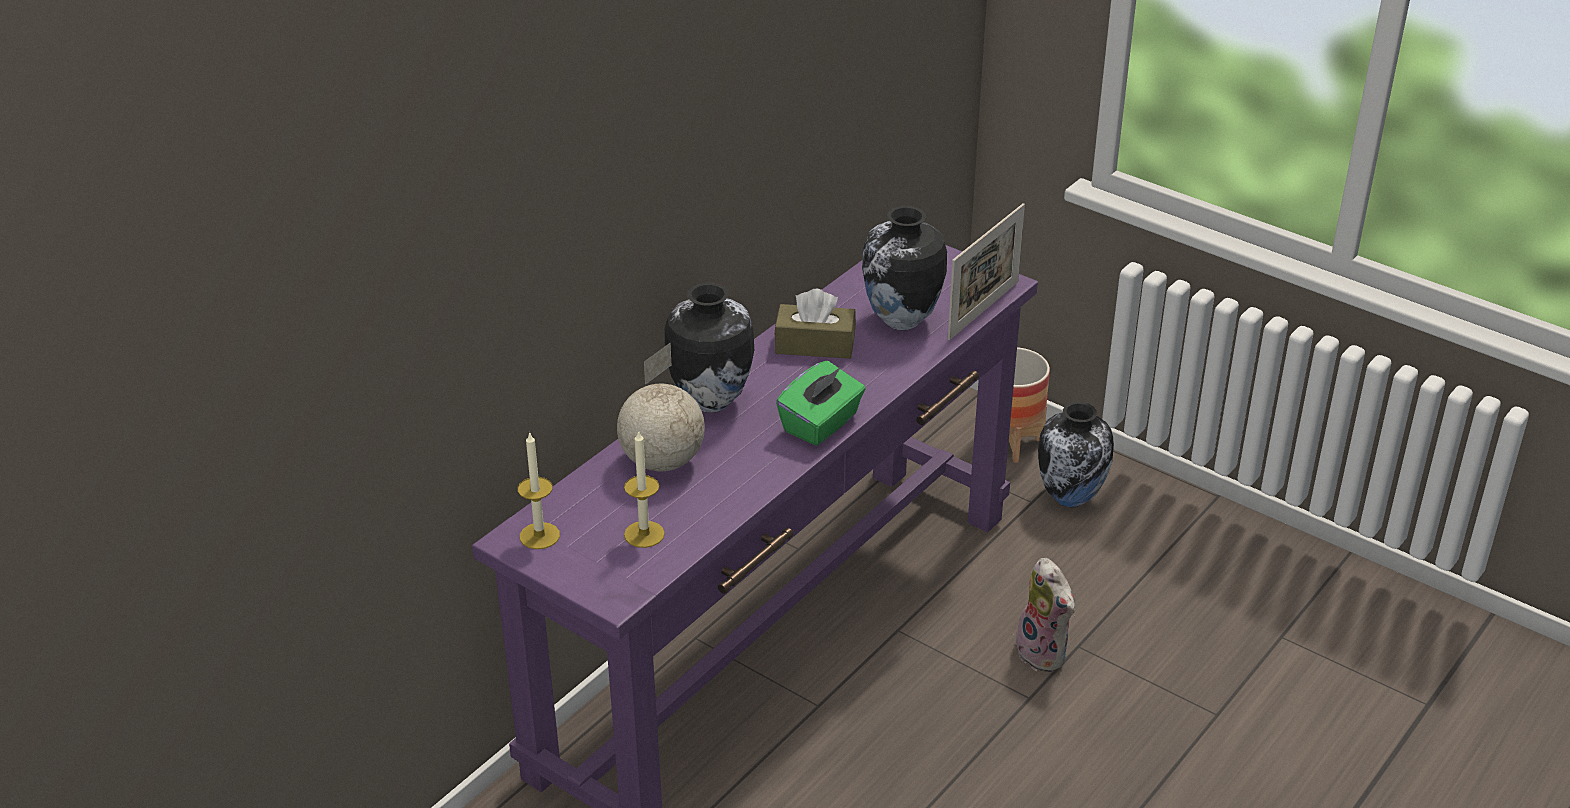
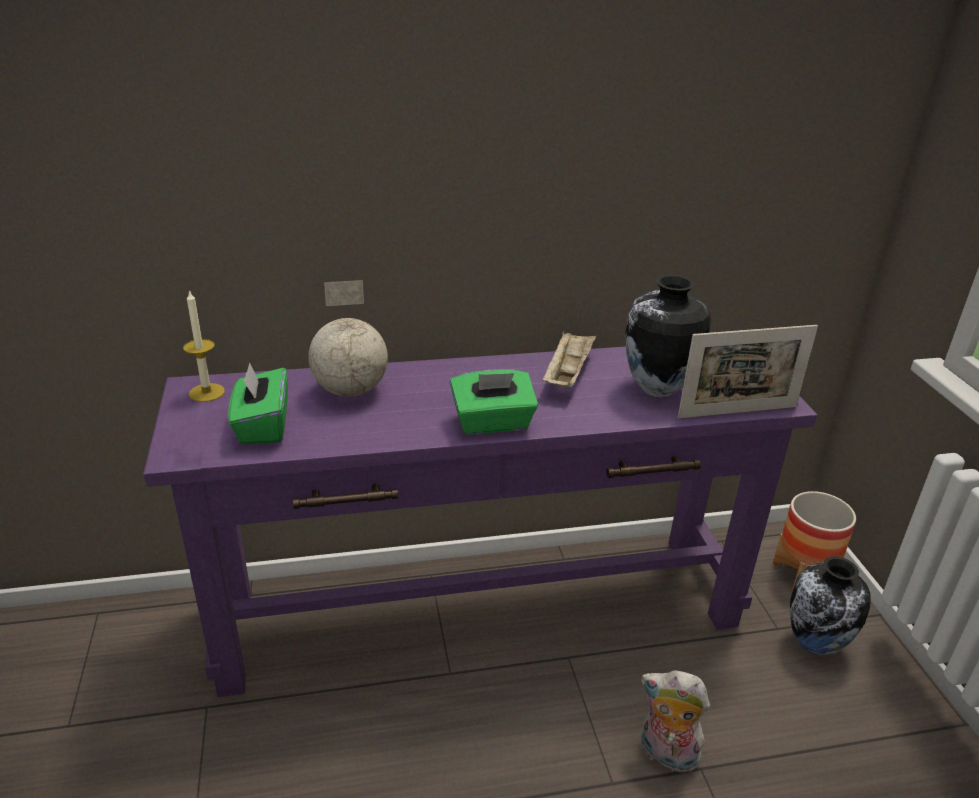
camera: 40 degrees right, 5 degrees down
(644, 534) = (262, 426): candle -> green tissue box
(710, 401) = (440, 372): vase -> none
(815, 345) = (567, 374): brown tissue box -> beige tray
(1045, 653) = (665, 754): plush toy -> plush toy turned 105 degrees clockwise

